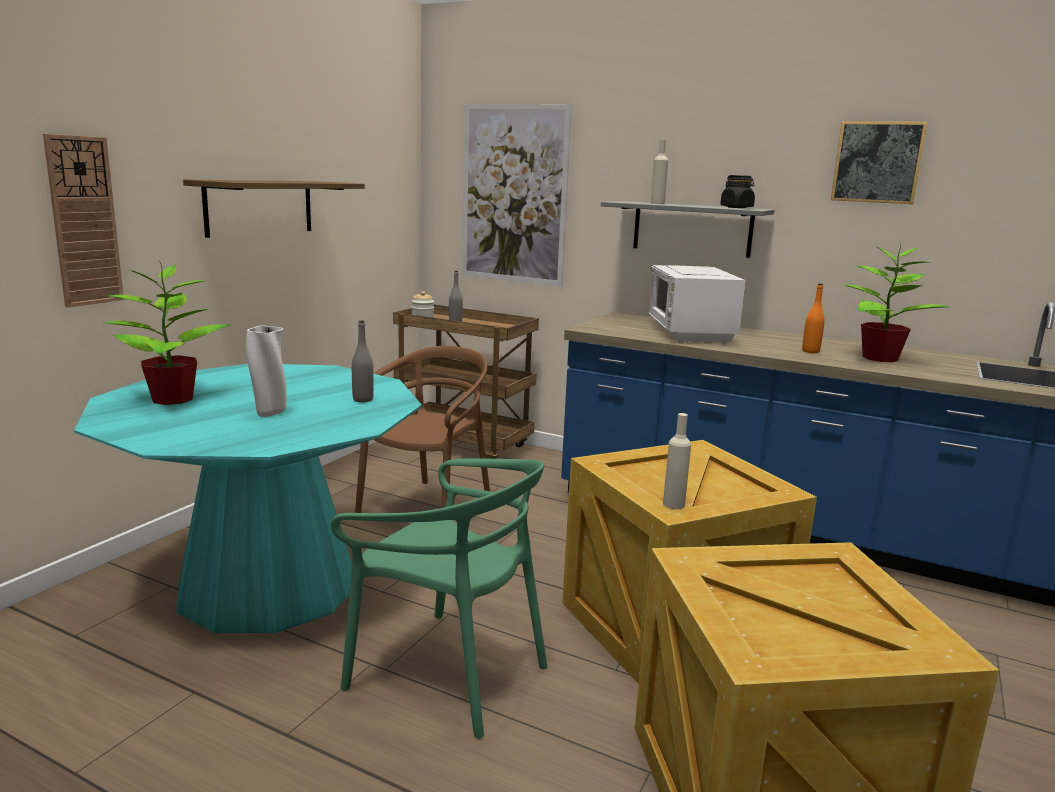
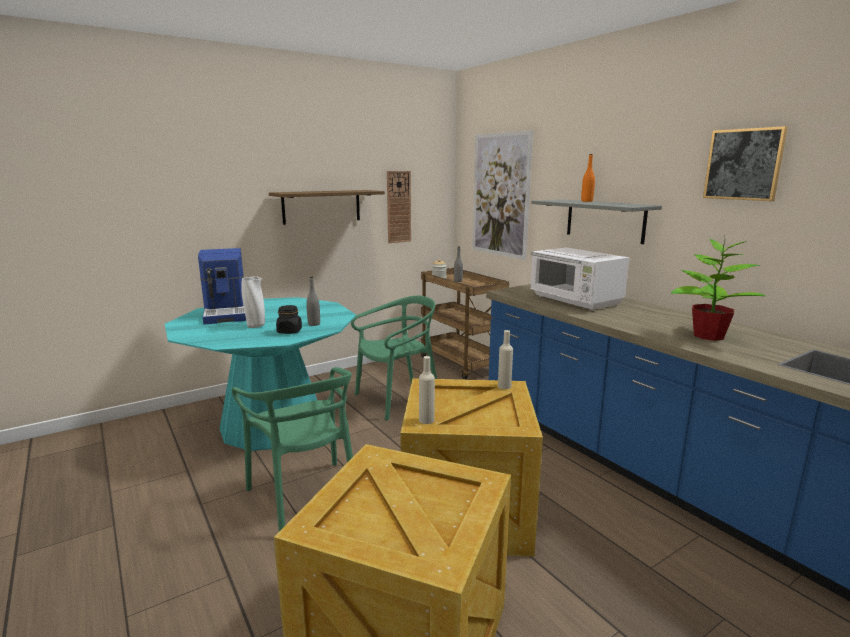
camera: 30 degrees right, 0 degrees up
(84, 221) = (207, 216): wall clock -> wall clock (398, 207)
(171, 399) = (227, 313): potted plant -> coffee machine
(427, 508) = (397, 399): brown chair -> green chair
(657, 203) = (570, 201): beige bottle -> beige bottle (504, 386)
(689, 334) = (575, 301): white microwave -> white microwave turned 60 degrees counterclockwise
(736, 207) = (626, 204): black jar -> black jar (289, 331)
(810, 351) = (652, 324): orange bottle -> orange bottle (587, 201)

